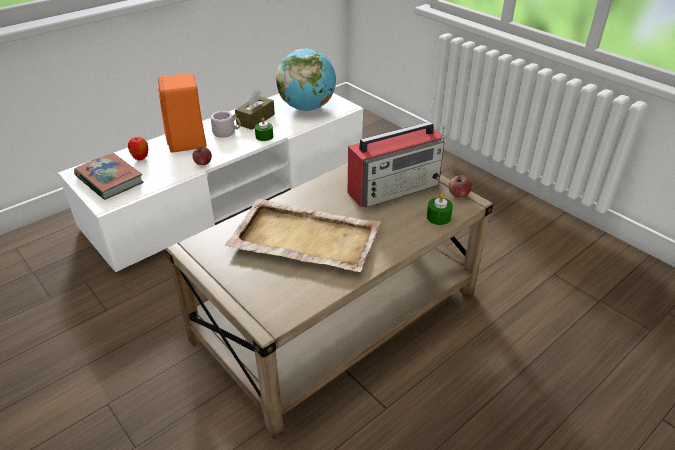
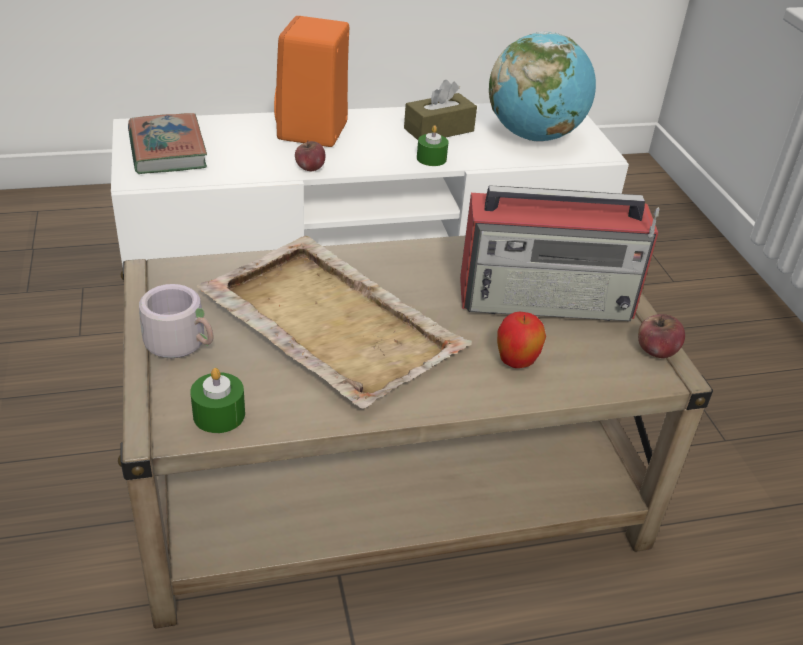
camera: 25 degrees right, 0 degrees up
(141, 158) = (231, 134): apple -> apple (516, 363)
(227, 132) = (380, 135): grey mug -> grey mug (183, 342)
(438, 217) = (585, 375): green candle -> green candle (219, 414)

